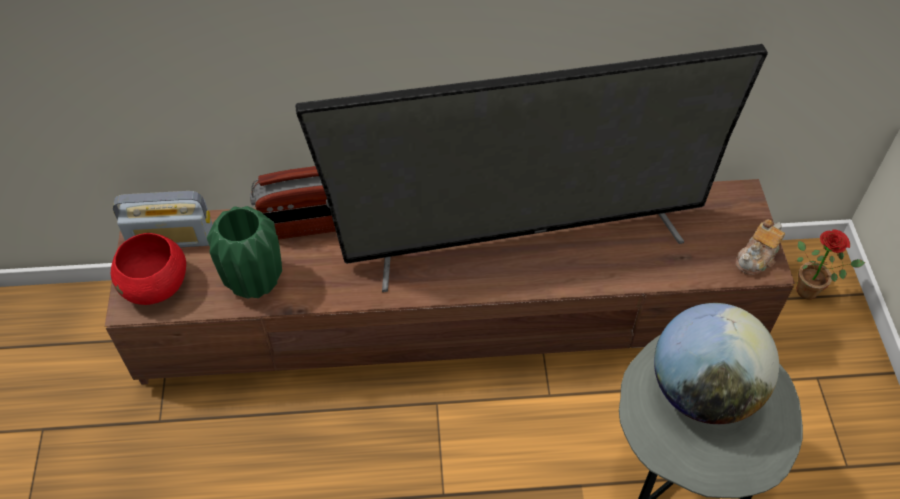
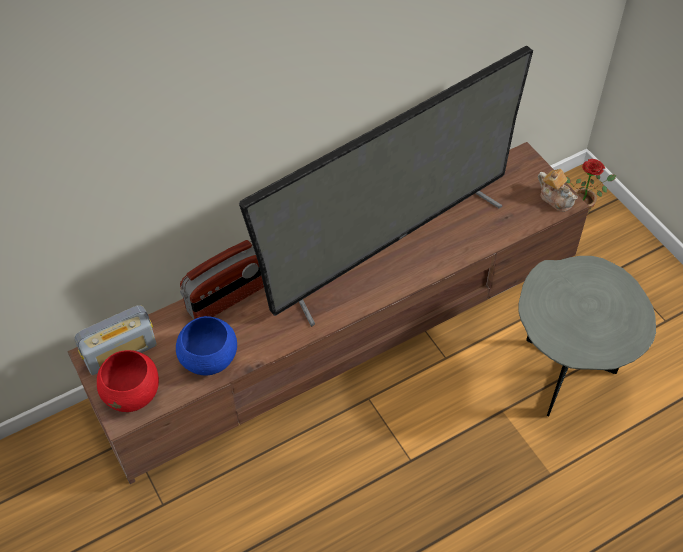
camera: 25 degrees left, 0 degrees up
(254, 281) = (208, 358): green vase -> blue bowl
(703, 391) = (575, 301): globe -> none
(756, 258) = (555, 198): teapot -> teapot turned 60 degrees counterclockwise

